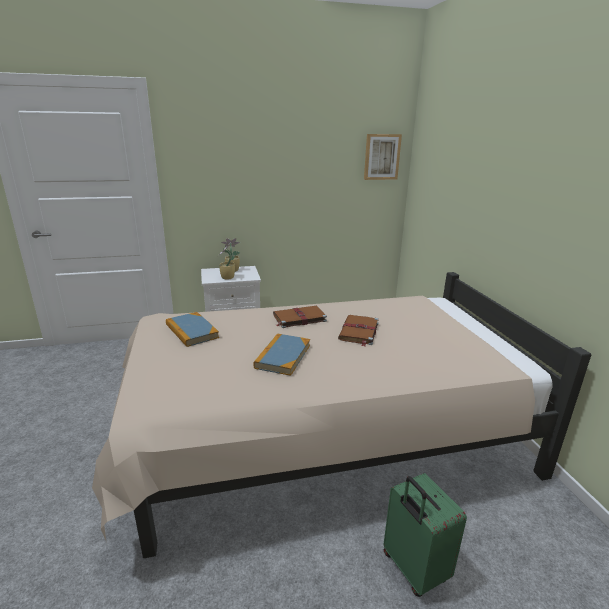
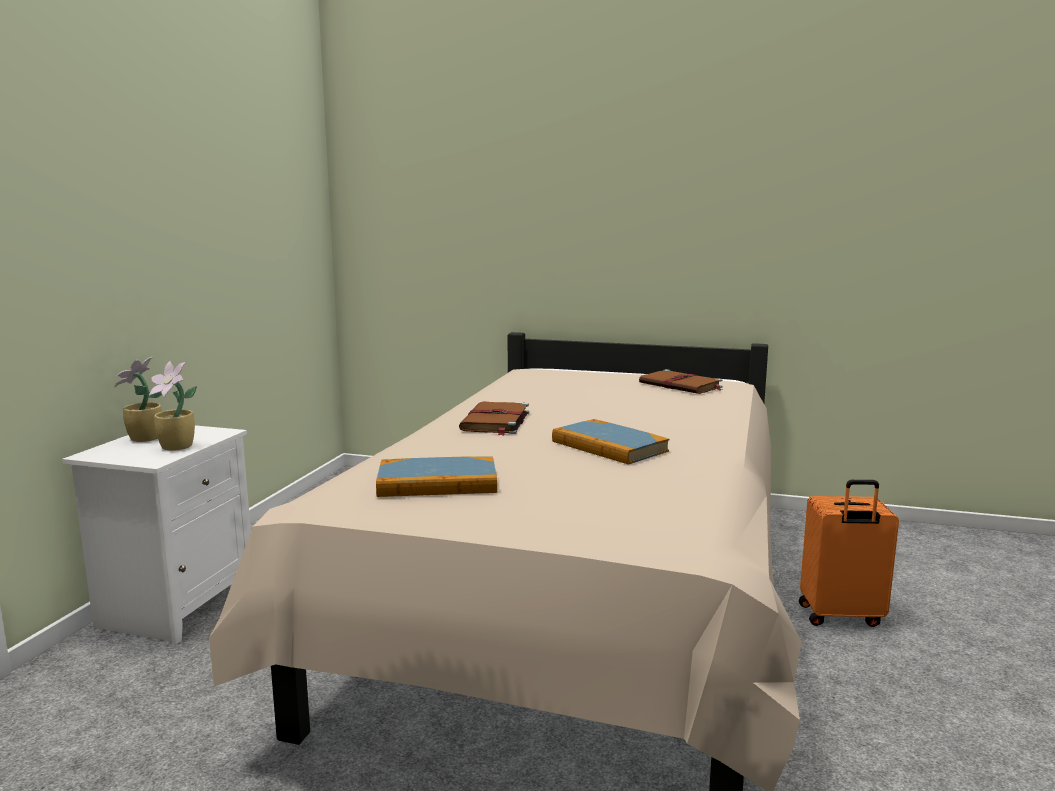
camera: 60 degrees left, 10 degrees down
(359, 332) = (584, 406): brown book -> brown book (681, 385)
(381, 157) = (301, 181): picture -> none
(413, 568) = (840, 616): green suitcase -> orange suitcase

